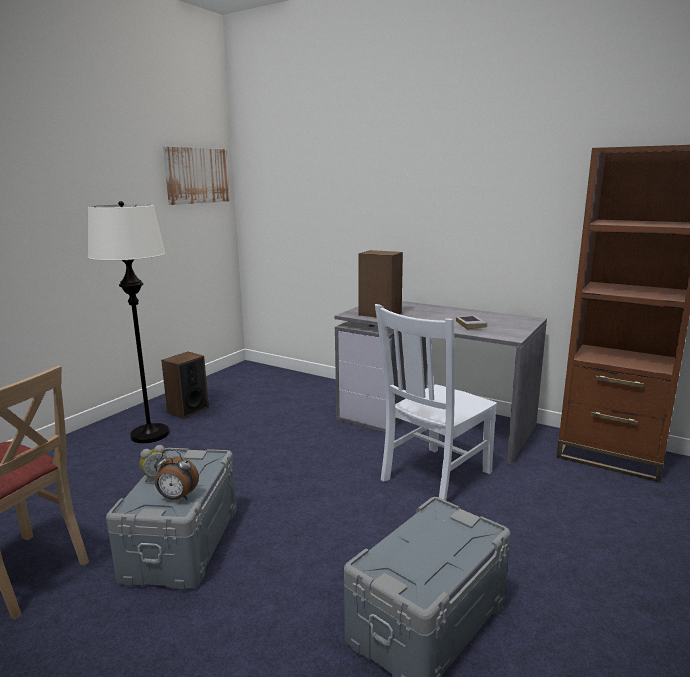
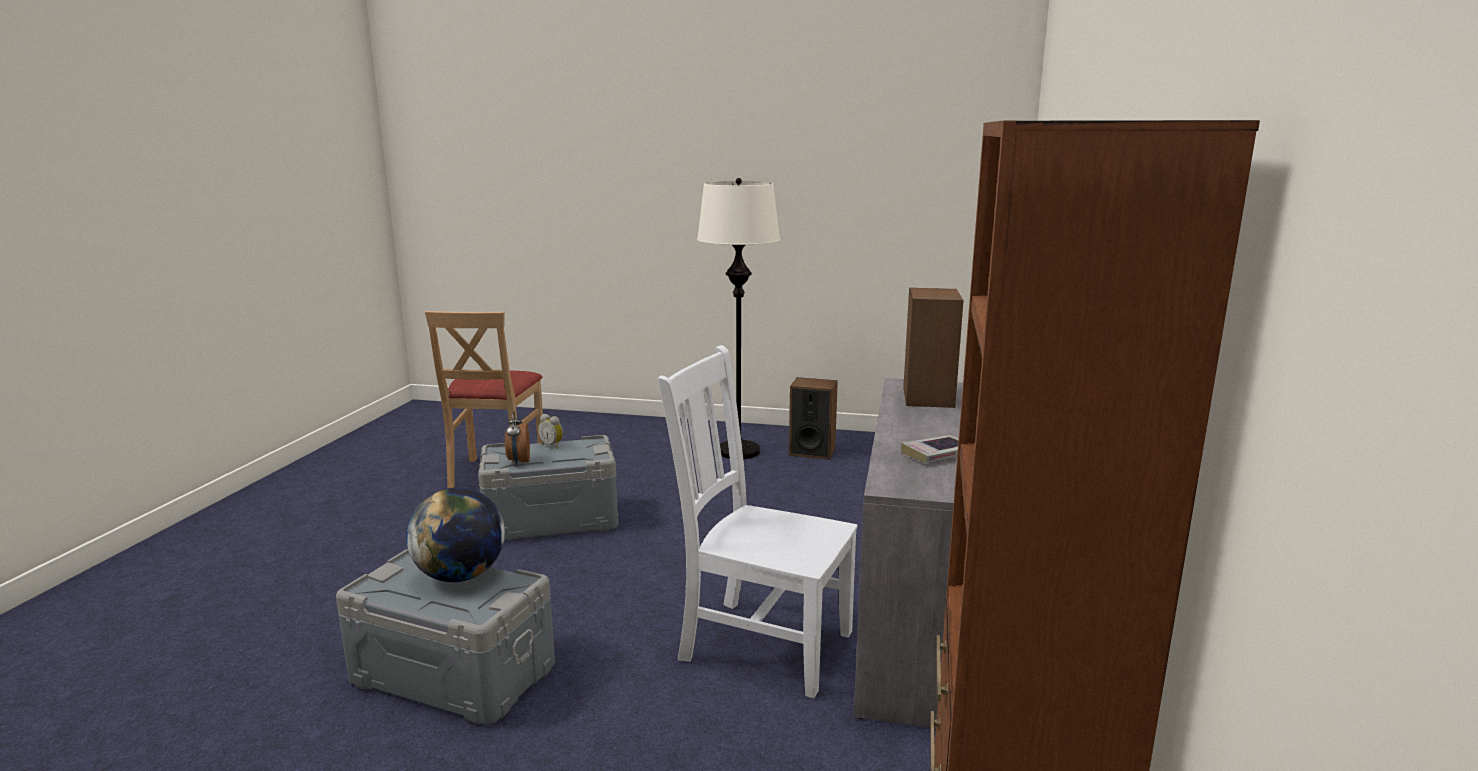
camera: 70 degrees right, 0 degrees up
(197, 175) = (952, 149): picture -> none
(414, 539) = (461, 575): none -> globe

